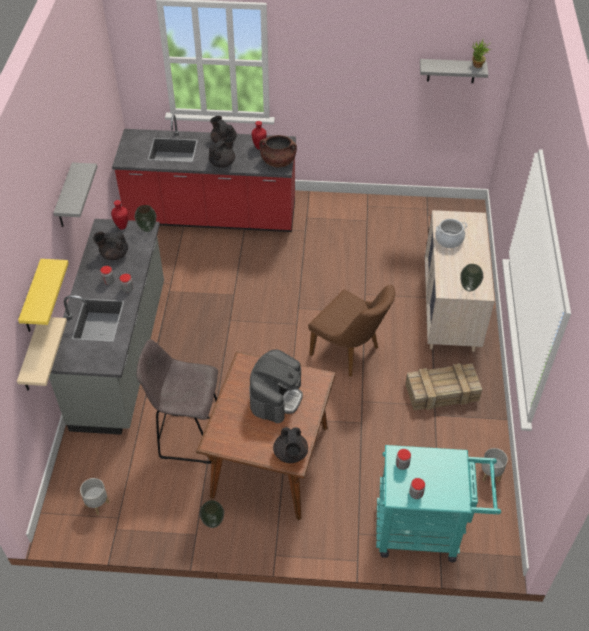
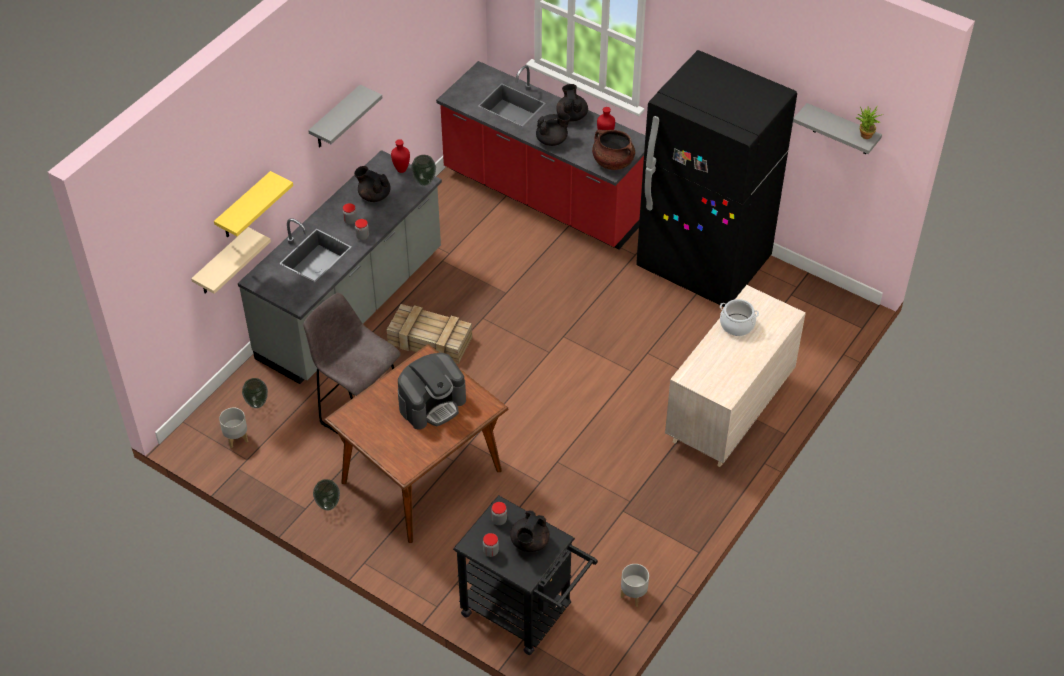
camera: 30 degrees right, 0 degrees up
(290, 454) = (406, 462): black teapot -> black teapot (529, 542)
(350, 353) = (582, 407): brown chair -> none
(356, 219) = (703, 264): none -> black fridge
(426, 530) = (524, 613): turquoise cart -> black cart
(441, 392) = (647, 492): crate -> crate (428, 340)
(469, 288) = (714, 385): vase -> vase (257, 404)

